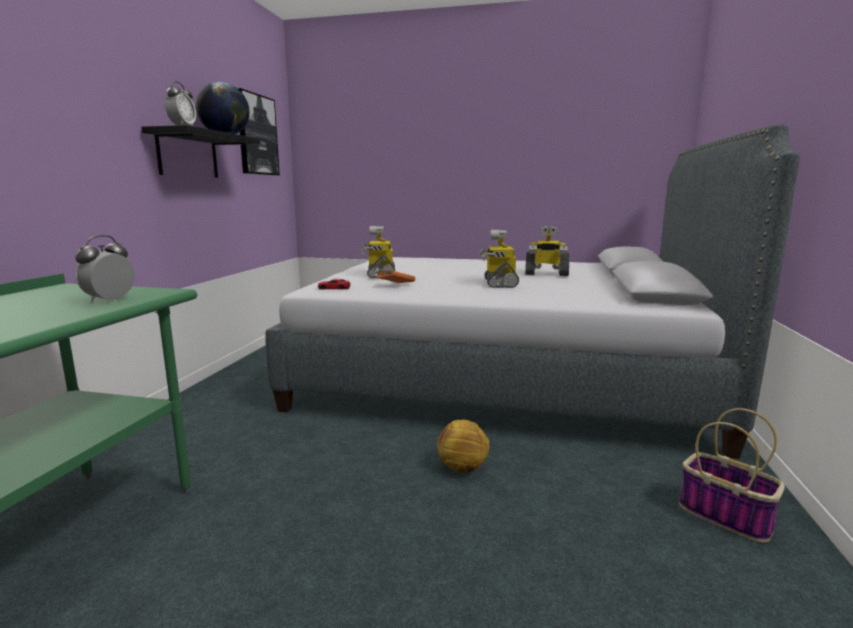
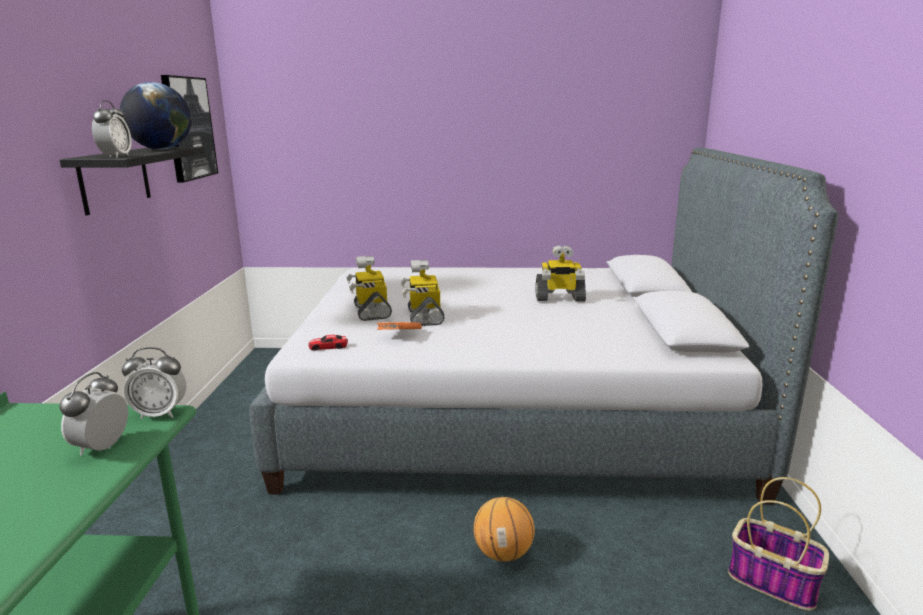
camera: 10 degrees left, 5 degrees up
(166, 291) = (160, 414): none -> alarm clock
(462, 468) = (503, 553): football -> basketball
(499, 283) = (515, 322): toy robot -> toy robot (424, 317)

